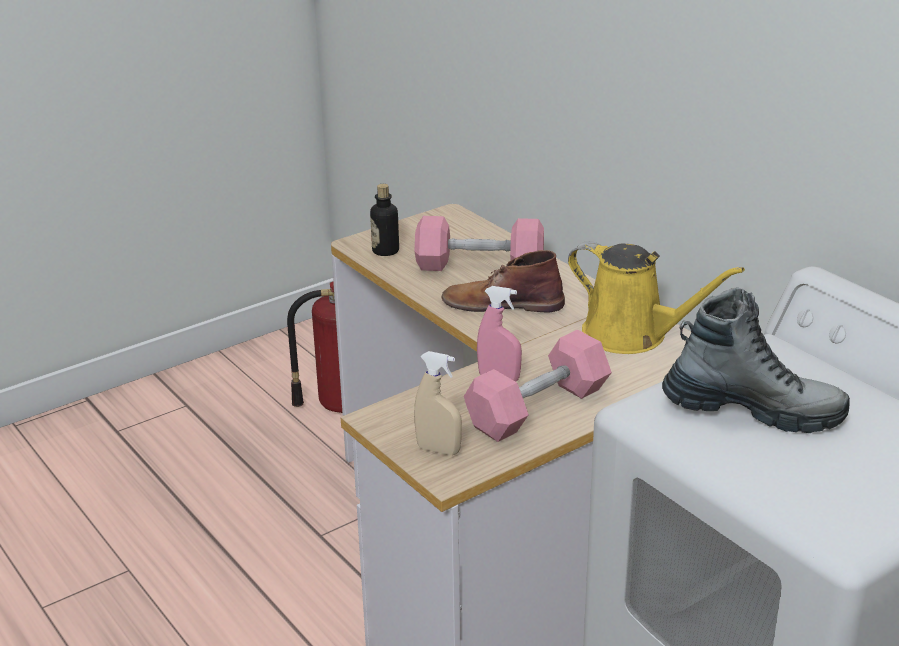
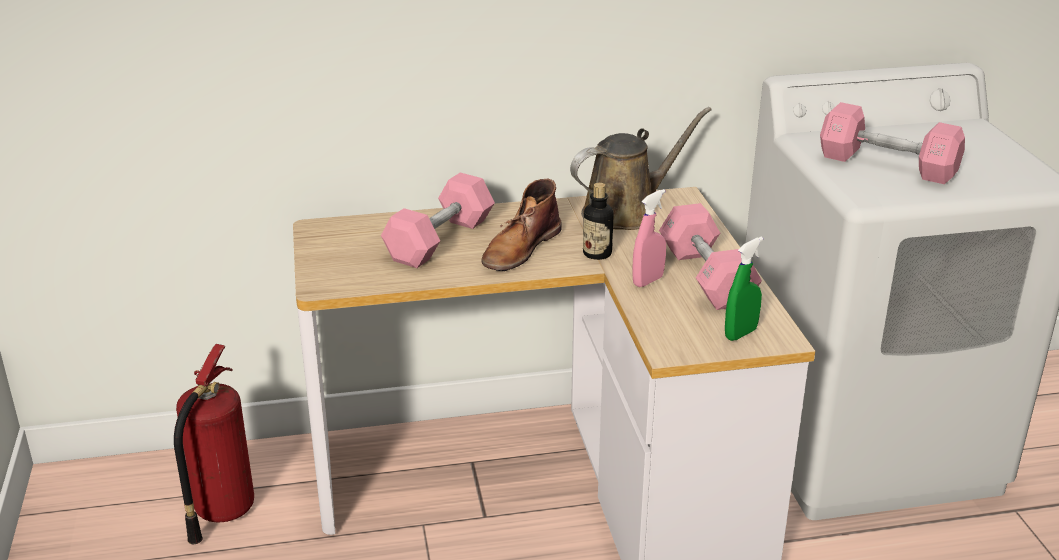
camera: 65 degrees left, 0 degrees up
(385, 251) = (355, 276): bottle -> bottle (597, 253)
(438, 450) = (740, 334): beige spray bottle -> green spray bottle
(632, 335) = (626, 212): yellow watering can -> brown watering can
(752, 410) = (887, 165): boot -> pink dumbbell

